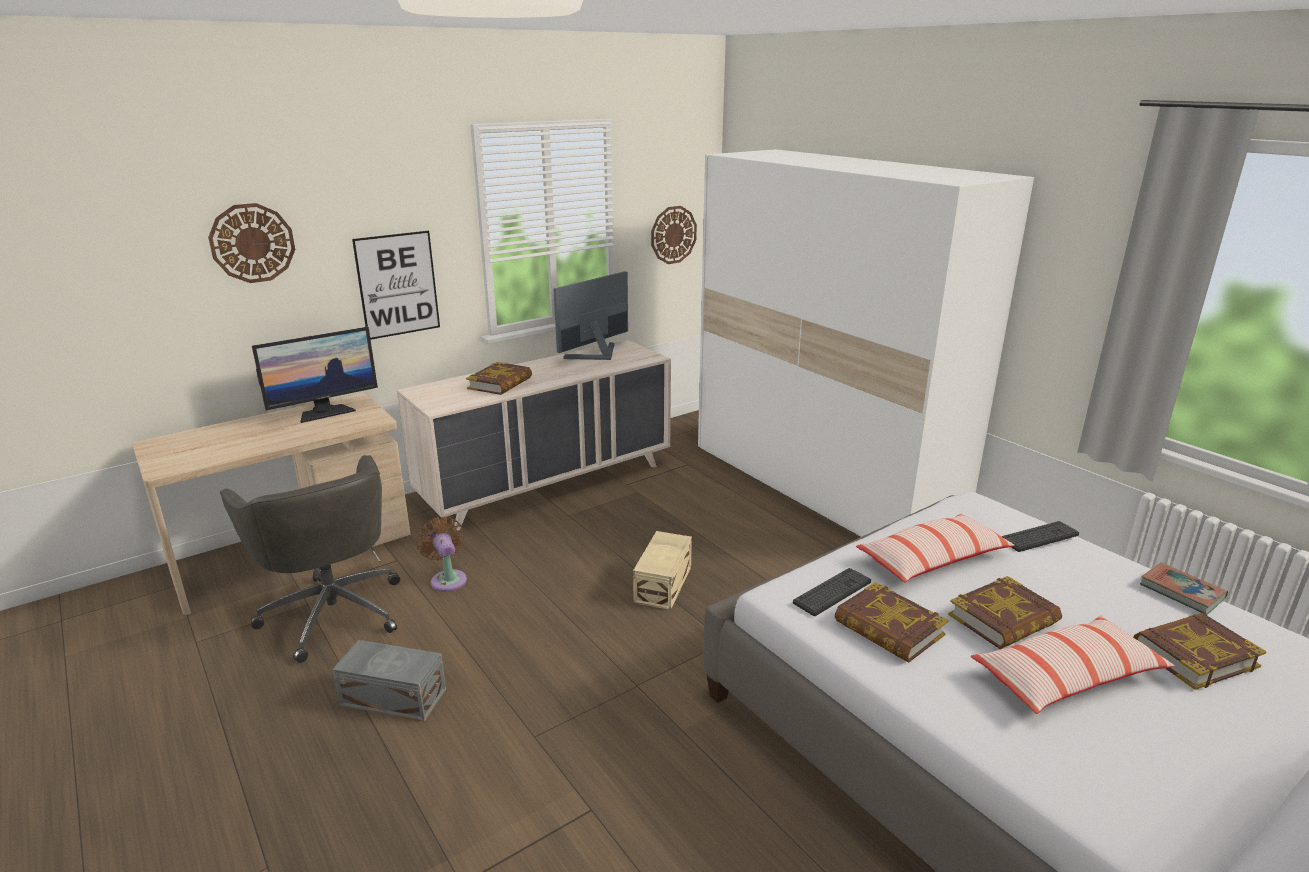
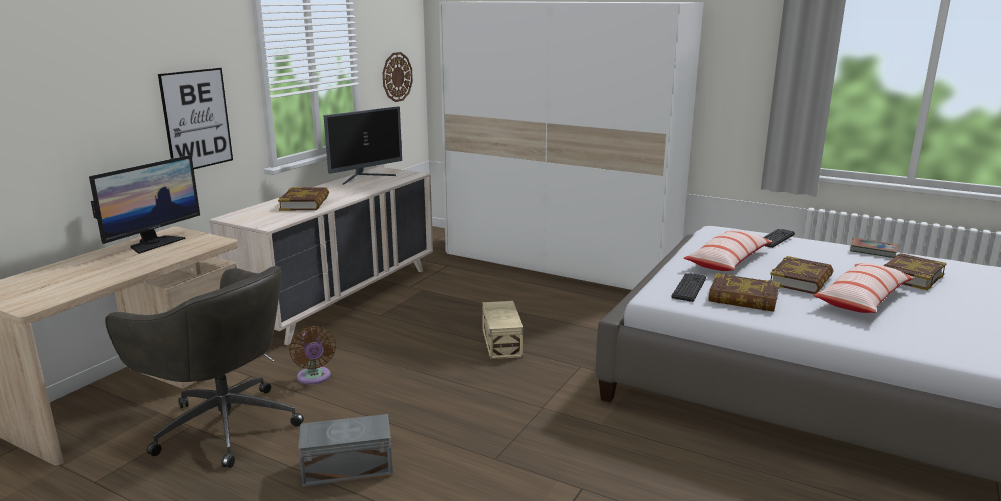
camera: 25 degrees left, 5 degrees down
(252, 243) = (69, 76): wall clock -> none
(447, 579) = (314, 378): brown fan -> brown fan turned 150 degrees counterclockwise
(596, 355) = (365, 178): monitor -> monitor turned 150 degrees counterclockwise

